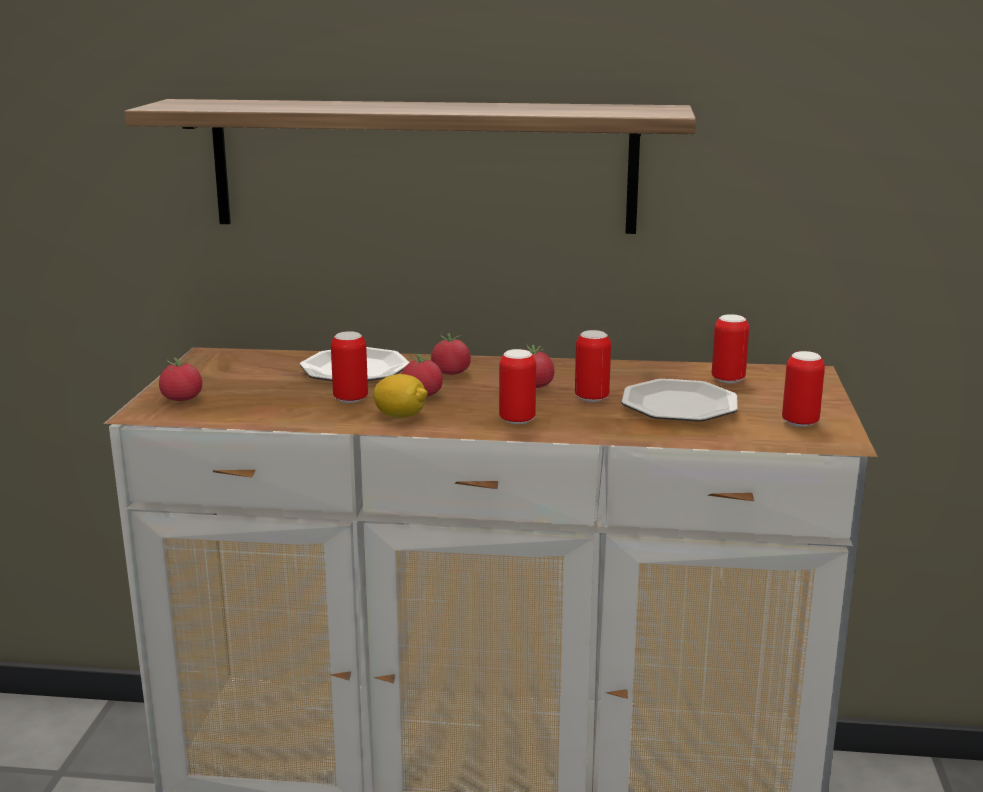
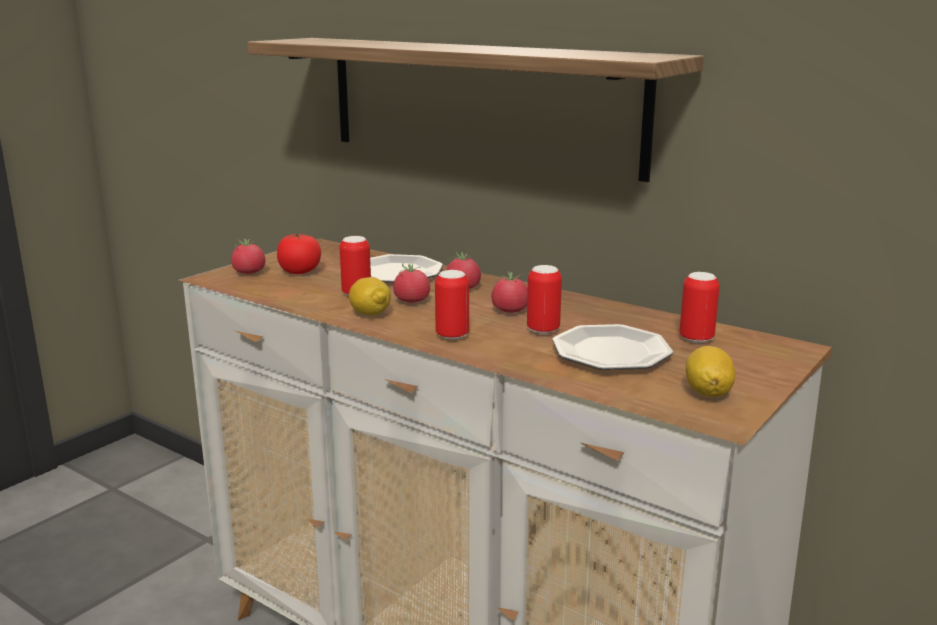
camera: 30 degrees right, 0 degrees up
(241, 387) = (300, 271): none -> tomato
(800, 422) = (708, 393): can -> lemon

